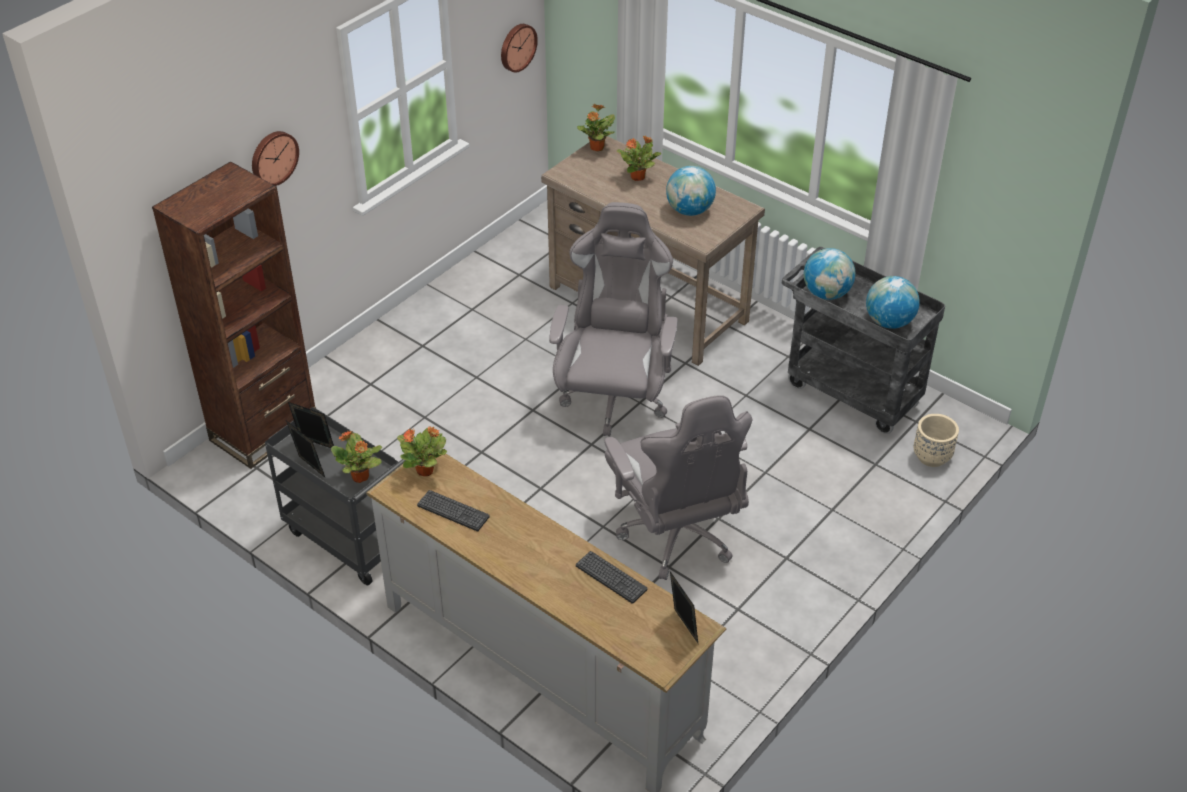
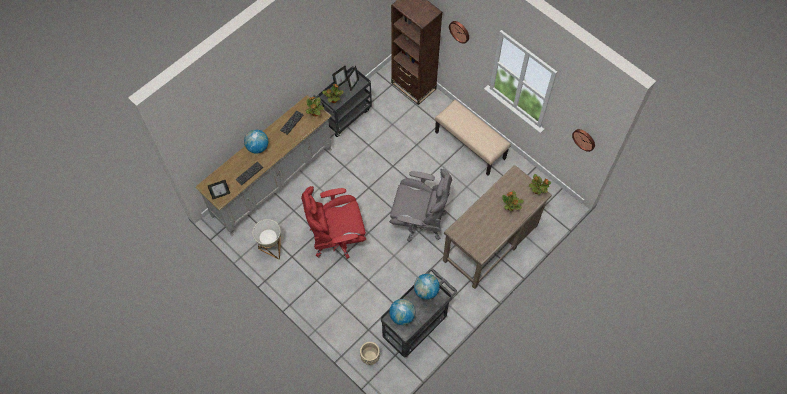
camera: 95 degrees right, 20 degrees up
(425, 336) = (470, 145): none -> beige bench
(673, 530) = (337, 237): grey office chair -> red office chair
(689, 210) = (480, 228): globe -> globe (257, 147)
(721, 651) = (271, 247): none -> planter

